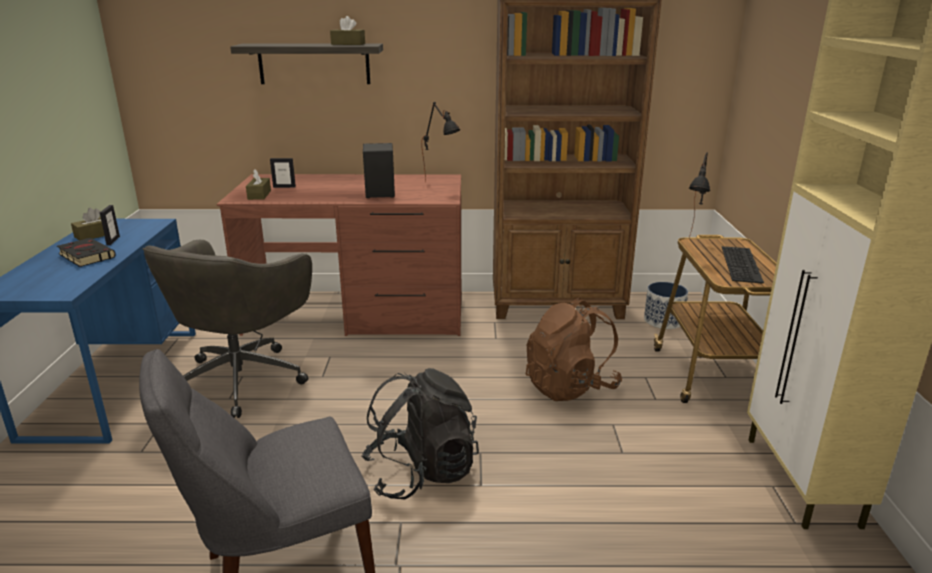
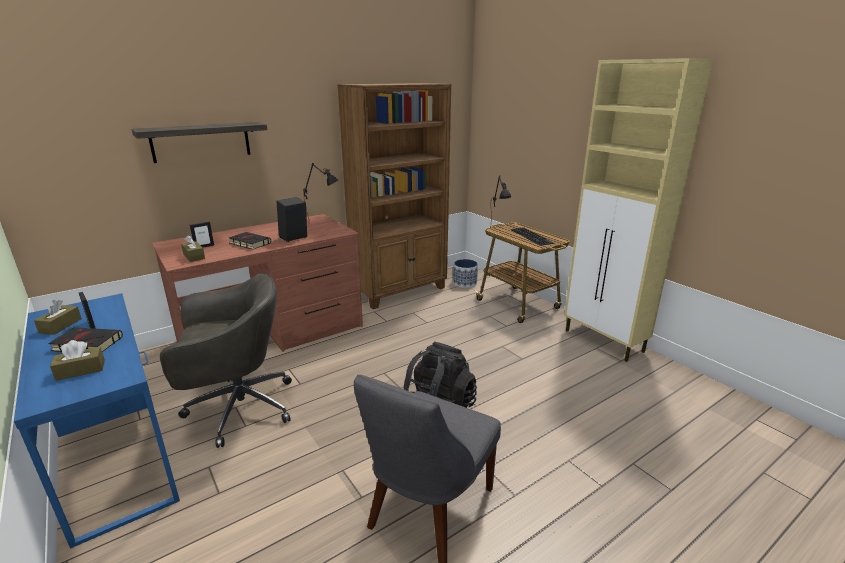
camera: 35 degrees left, 0 degrees up
(242, 378) = (238, 408): grey office chair -> grey office chair turned 90 degrees counterclockwise
(328, 192) = (249, 243): none -> black book
(348, 44) = (235, 124): brown tissue box -> brown tissue box (81, 370)
(570, 386) = (459, 334): brown backpack -> none

